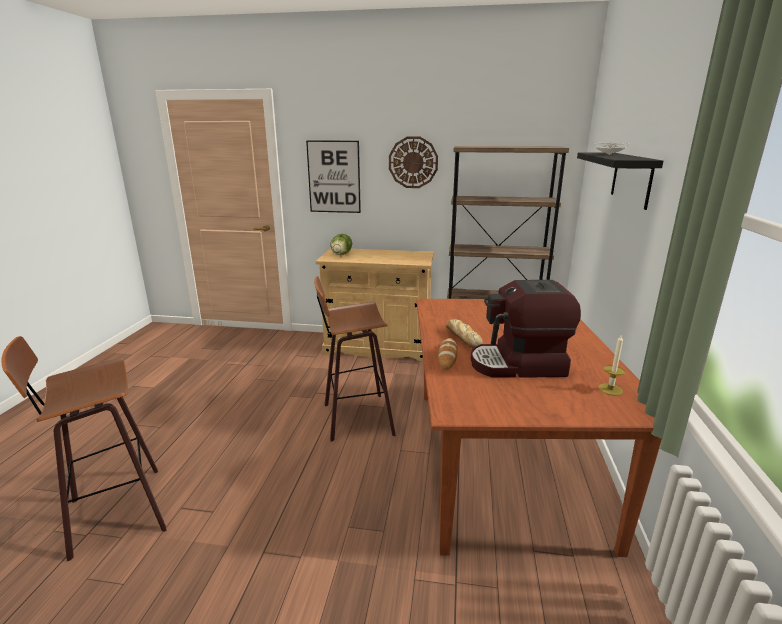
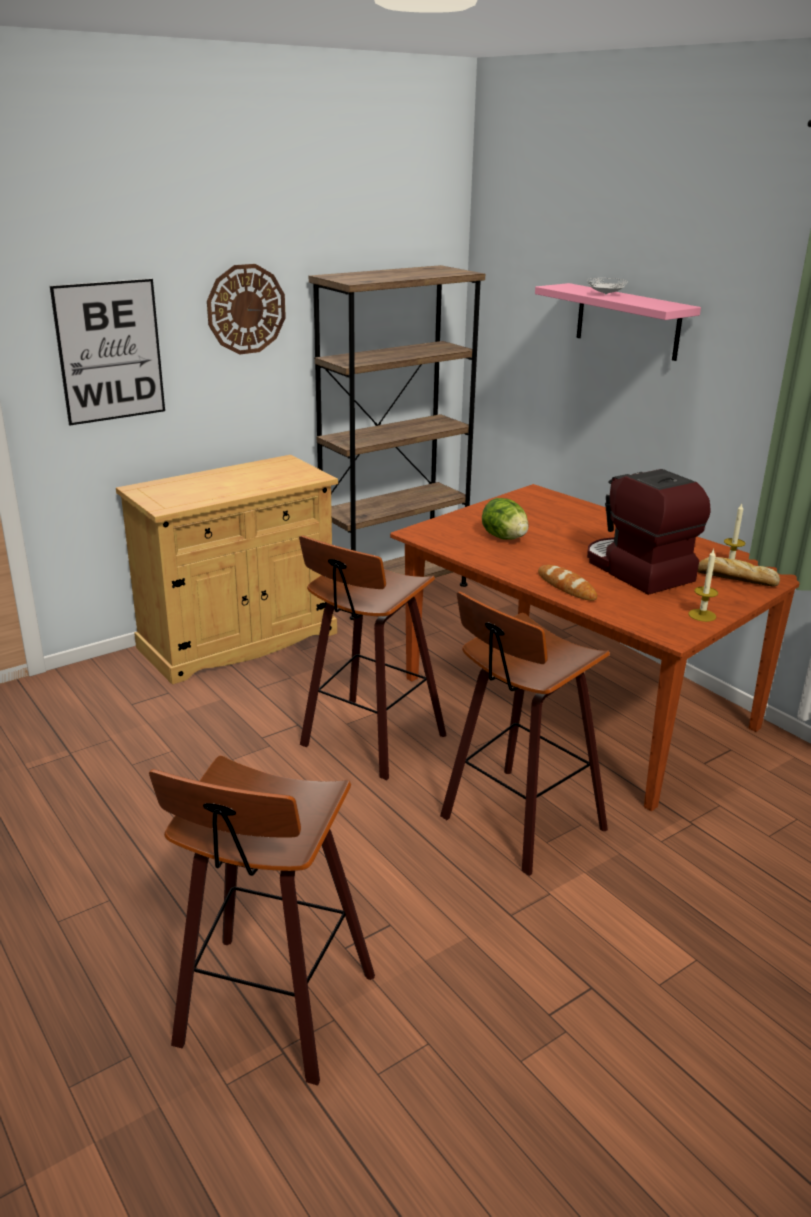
camera: 45 degrees left, 5 degrees up
(341, 254) = (169, 495): lettuce -> lettuce (504, 538)
(351, 505) = (517, 823): none -> stool
(462, 338) = (538, 562): bread -> bread (734, 578)
(503, 410) = (702, 615): none -> candle
(519, 365) = (636, 570): coffee machine -> coffee machine turned 105 degrees clockwise
(631, 179) = (627, 321): black shelf -> pink shelf

